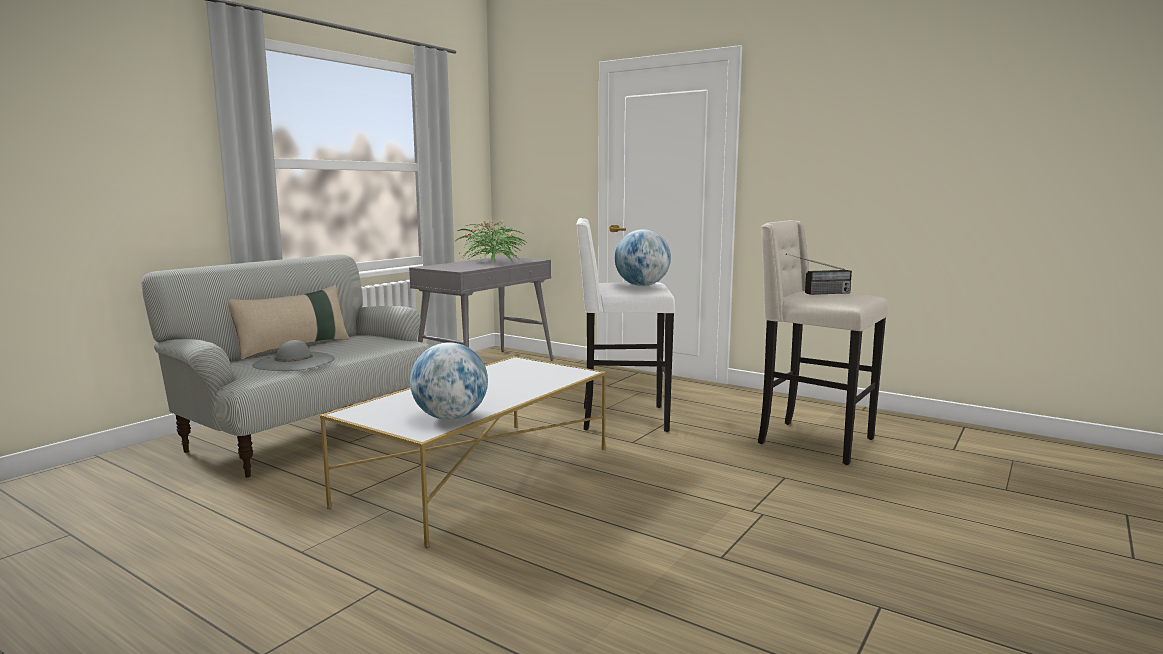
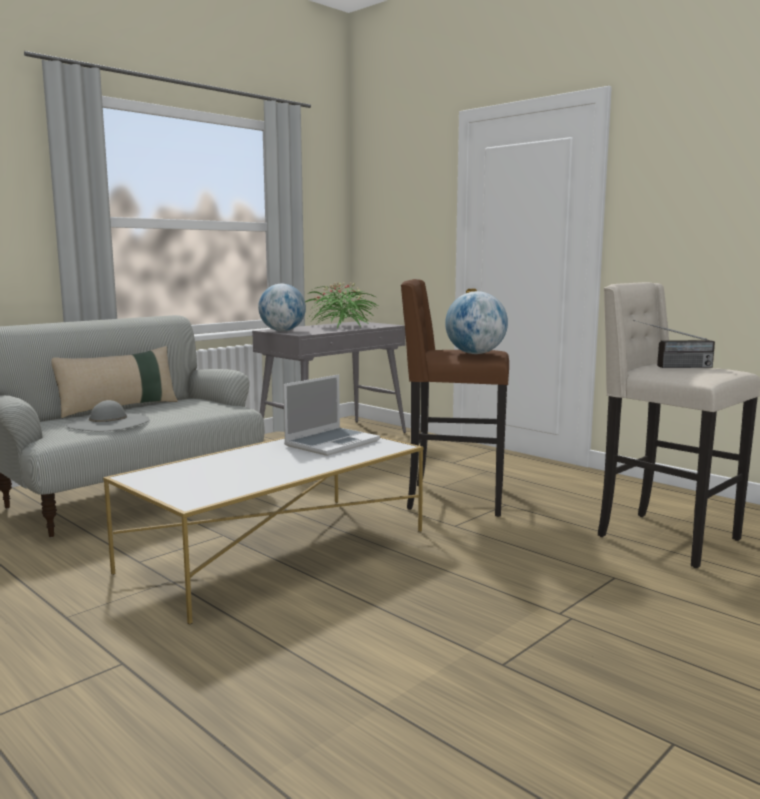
camera: 10 degrees right, 0 degrees up
(450, 418) = (229, 487): globe -> globe (282, 331)
(521, 372) = (332, 443): none -> laptop
(621, 418) = (453, 499): white stool -> brown stool

